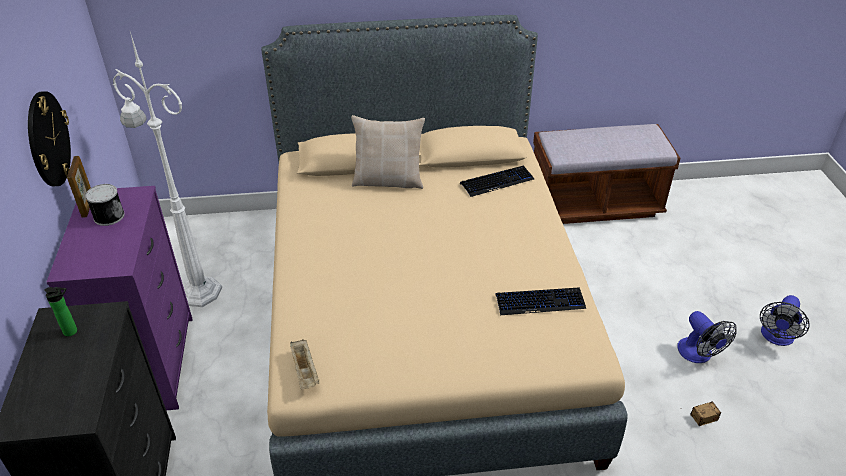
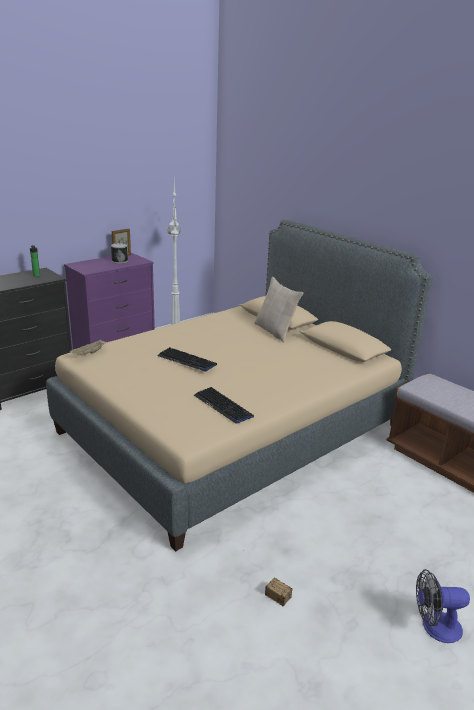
camera: 55 degrees right, 15 degrees down
(48, 139) = (118, 212): wall clock -> none
(497, 182) = (327, 362): keyboard -> keyboard (187, 360)
(698, 355) = (348, 574): fan -> none

